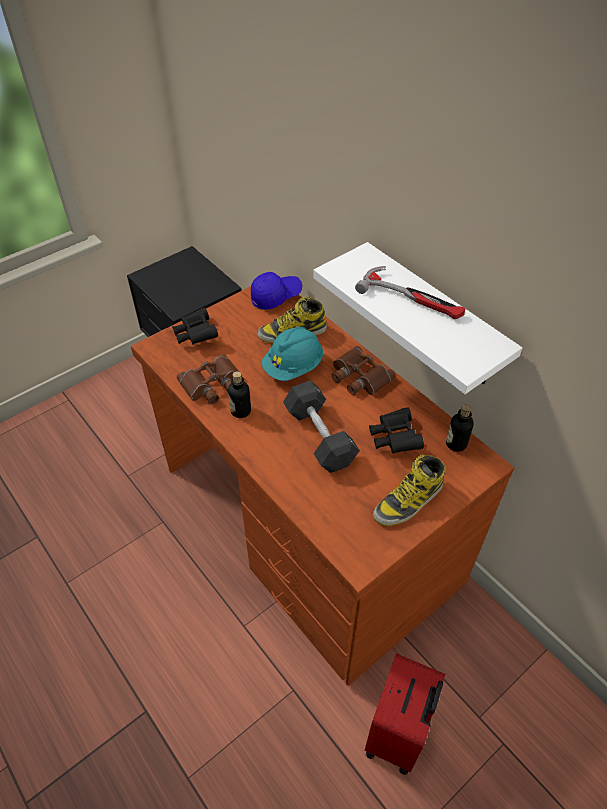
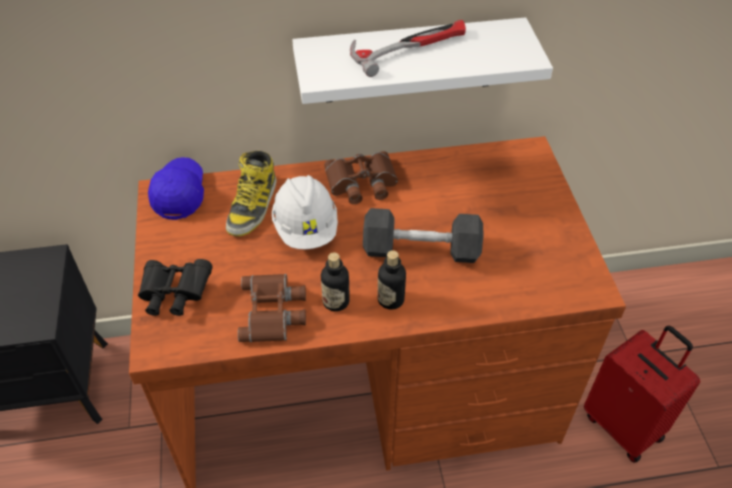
camera: 60 degrees left, 0 degrees up
(293, 367) = (306, 228): turquoise hard hat -> white hard hat
(394, 439) = (462, 195): black binoculars -> none
(408, 501) = (542, 221): boot -> none
(456, 444) = (496, 157): bottle -> bottle (390, 299)

